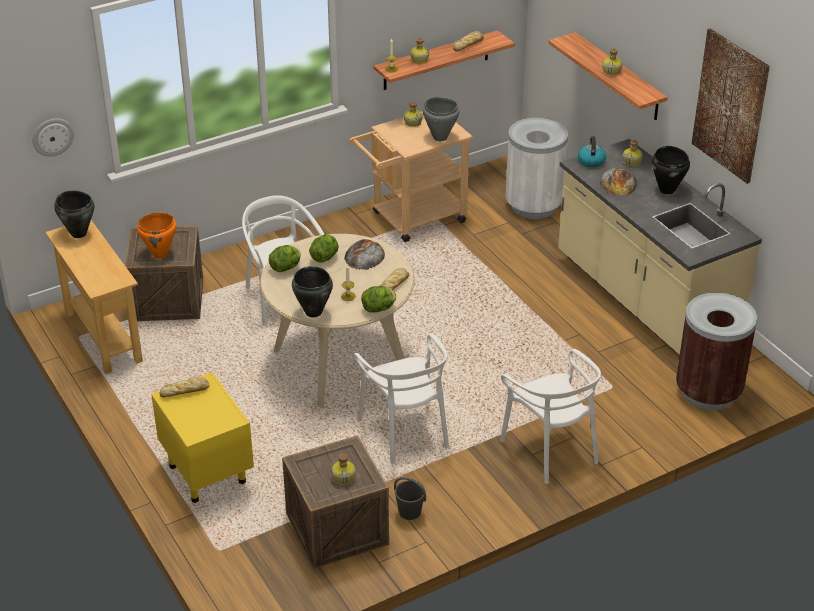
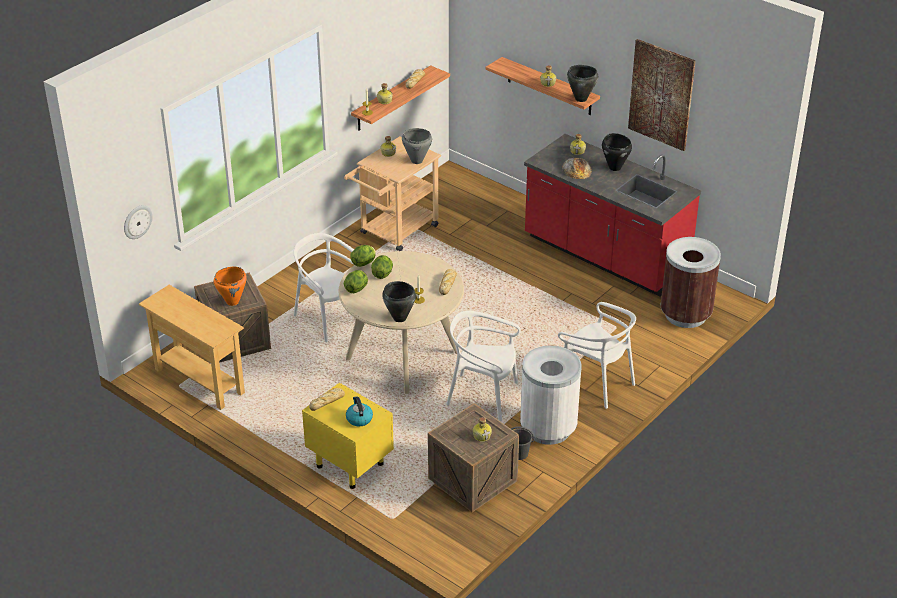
camera: 20 degrees left, 0 degrees up
(78, 233) = (168, 298): black cooking pot -> black cooking pot (580, 98)
(364, 256) = (412, 266): bread -> none
(379, 309) = (448, 304): lettuce -> lettuce (364, 263)
(405, 431) = (483, 396): white chair -> white chair turned 150 degrees clockwise
(533, 206) = (484, 202): white trash can -> white trash can (548, 429)
(591, 161) = (547, 156): kettle -> kettle (359, 418)
(644, 299) = (605, 256): beige counter -> red counter

